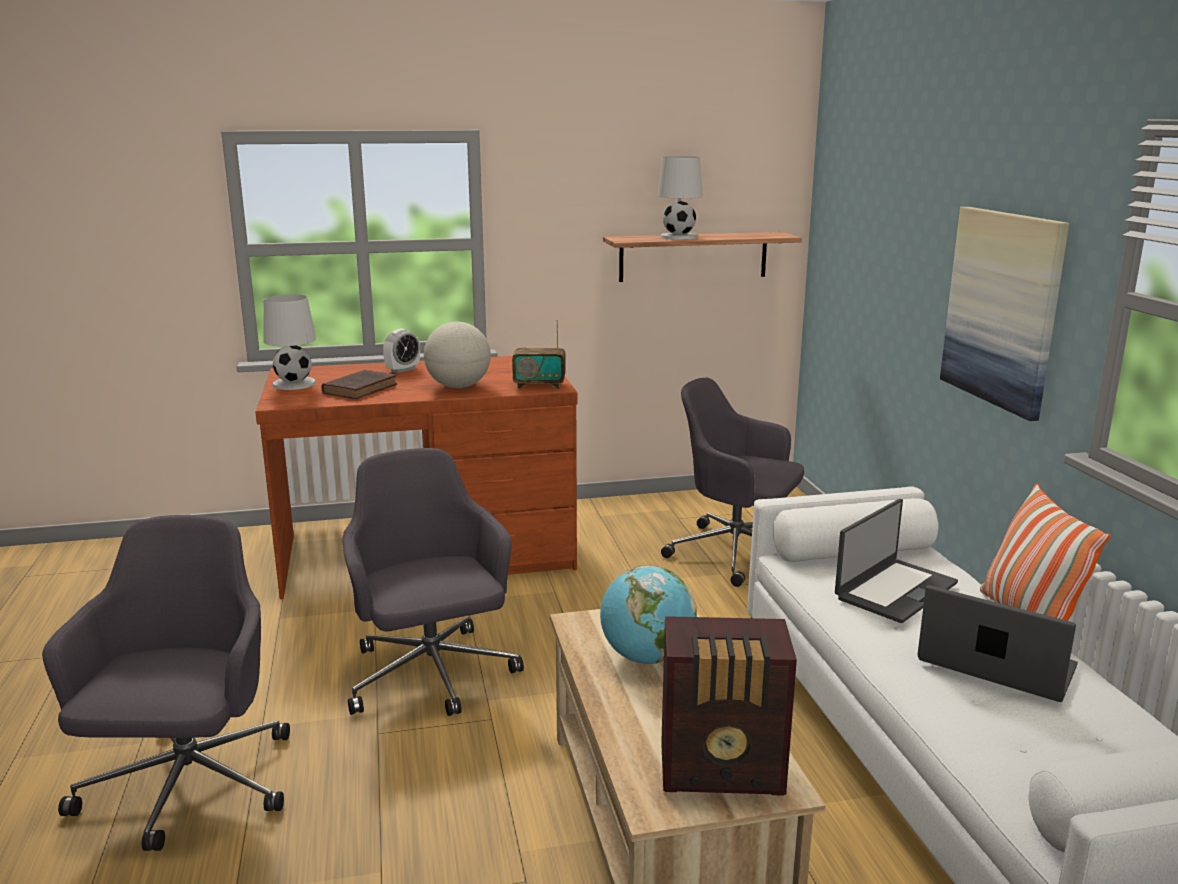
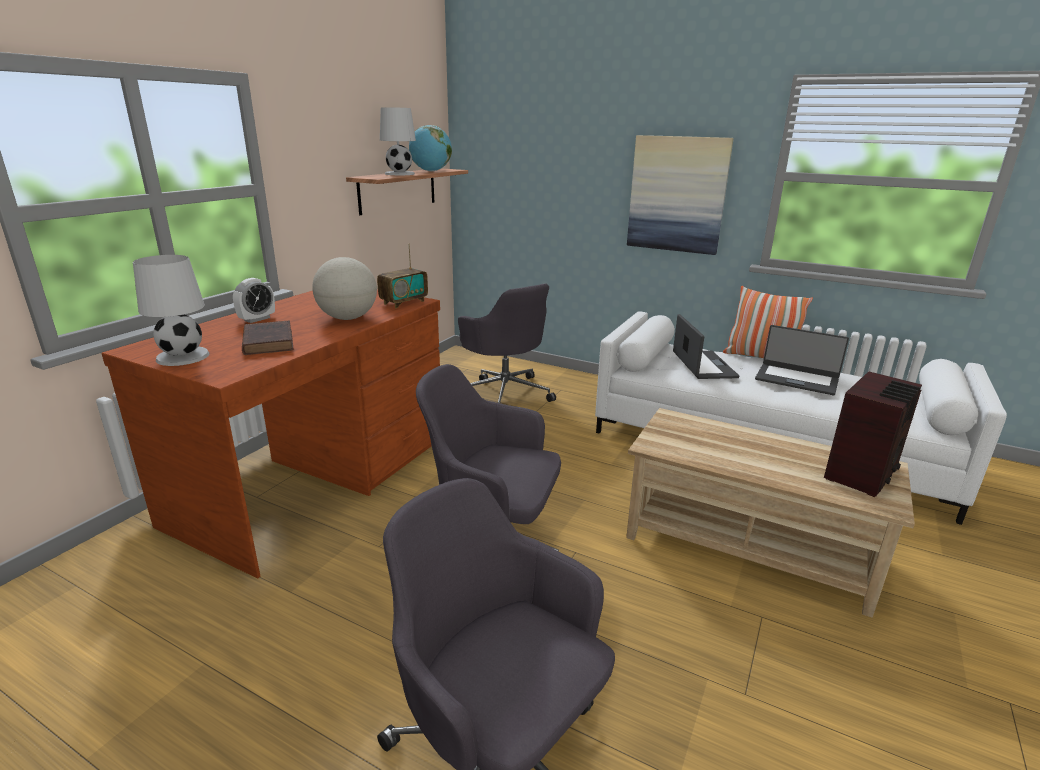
camera: 50 degrees left, 5 degrees up
(403, 370) = (257, 319): alarm clock -> alarm clock turned 45 degrees clockwise
(646, 658) = (718, 444): globe -> globe (431, 171)
(736, 553) = (505, 393): grey office chair -> grey office chair turned 105 degrees counterclockwise
(995, 665) = (796, 379): laptop -> laptop turned 135 degrees counterclockwise

